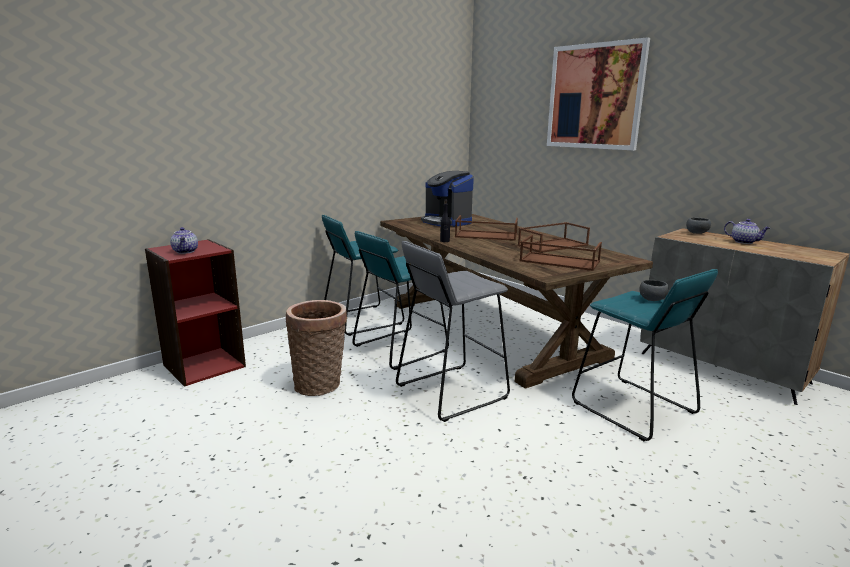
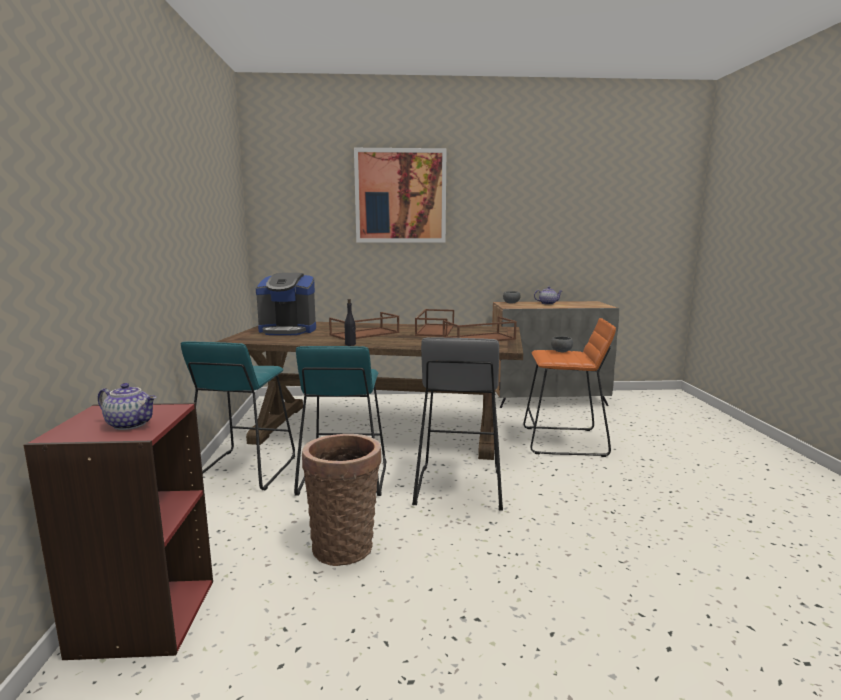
camera: 50 degrees left, 5 degrees down
(632, 408) = (564, 441): turquoise stool -> orange stool

